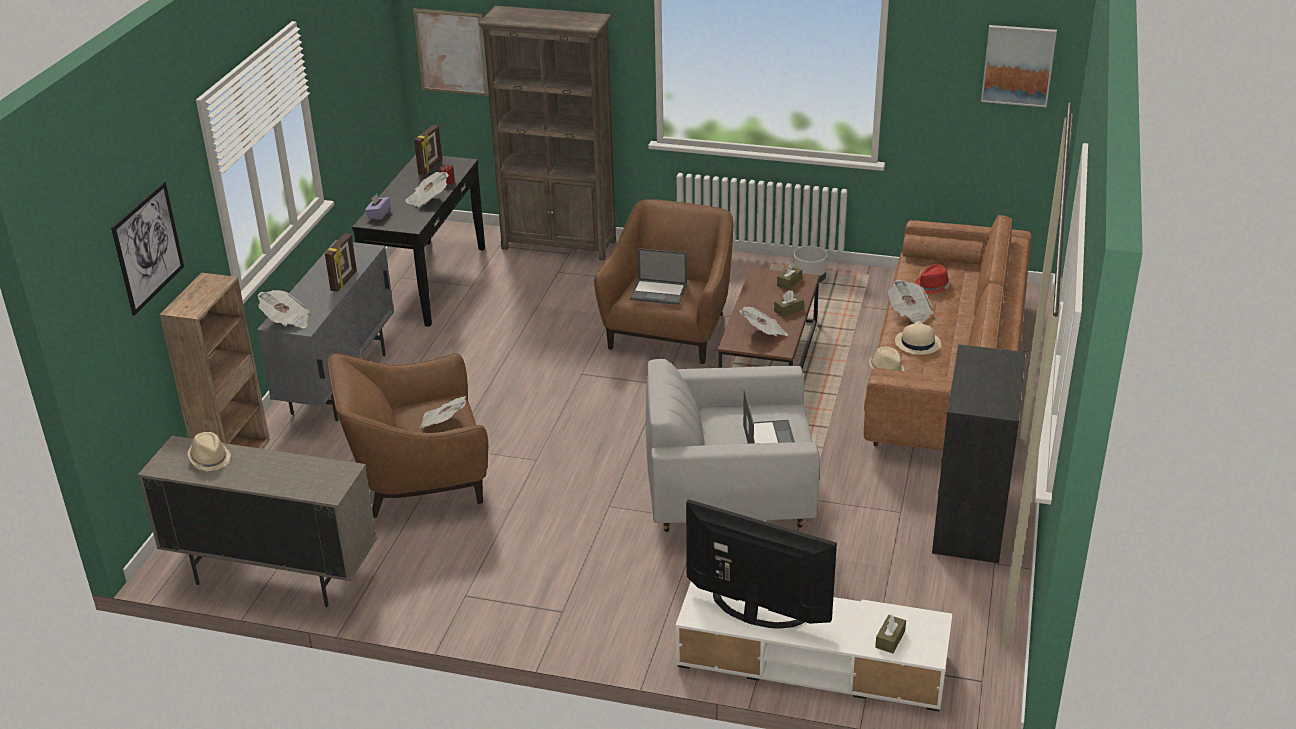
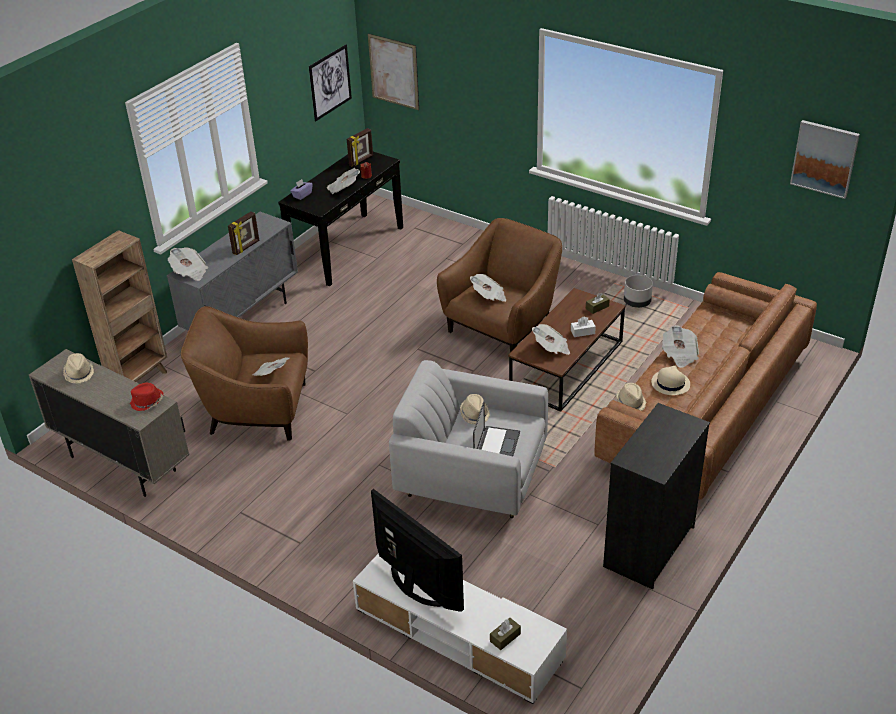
camera: 20 degrees right, 5 degrees up
(148, 247) = (65, 210): picture -> picture (330, 82)
(559, 245) = (459, 235): brown bookcase -> none
(659, 292) = (489, 296): laptop -> newspaper
(724, 414) = (475, 414): none -> beige hat
(788, 310) = (582, 332): brown tissue box -> white tissue box
(933, 286) = (713, 334): red hat -> red hat (147, 402)

